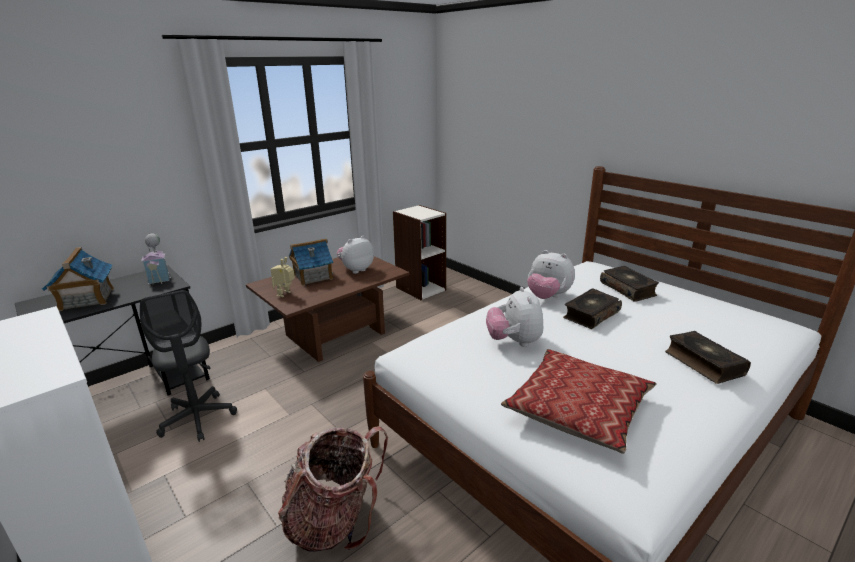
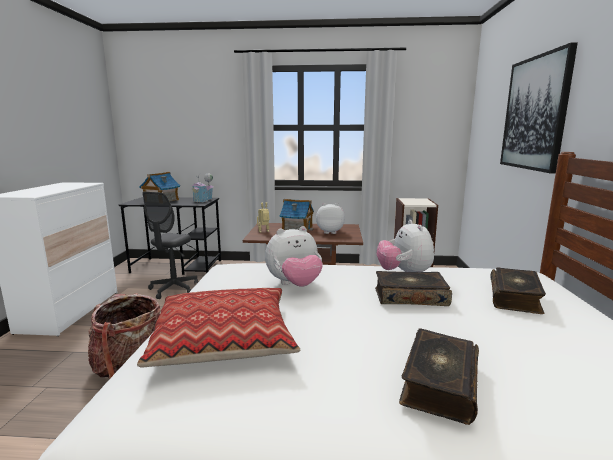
camera: 45 degrees right, 10 degrees down
(514, 342) = (294, 285): plush toy -> plush toy turned 150 degrees counterclockwise
(544, 126) = (534, 113): none -> picture

